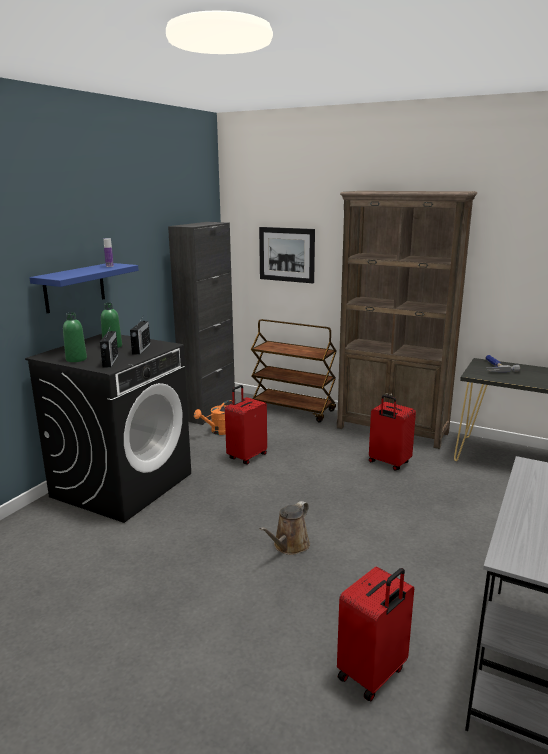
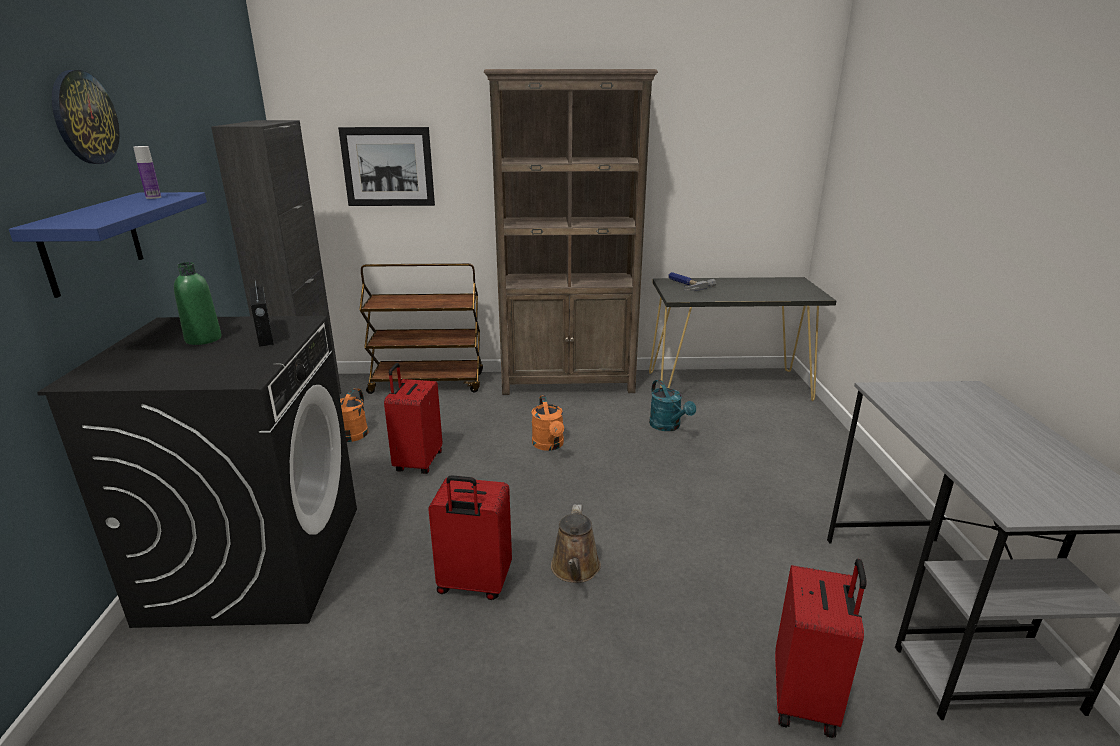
camera: 30 degrees left, 5 degrees up
(76, 359) = (159, 374): green bottle -> none
(84, 223) = (84, 118): none -> wall clock
(110, 361) = (234, 366): radio -> none
(340, 468) = (549, 445): none -> orange watering can
(388, 463) = (597, 424): red suitcase -> red suitcase (473, 584)
(443, 478) = (668, 426): none -> turquoise watering can

